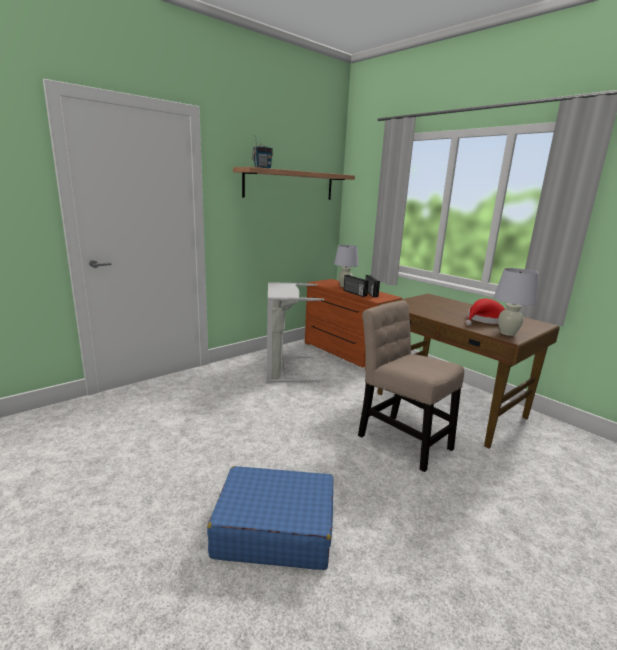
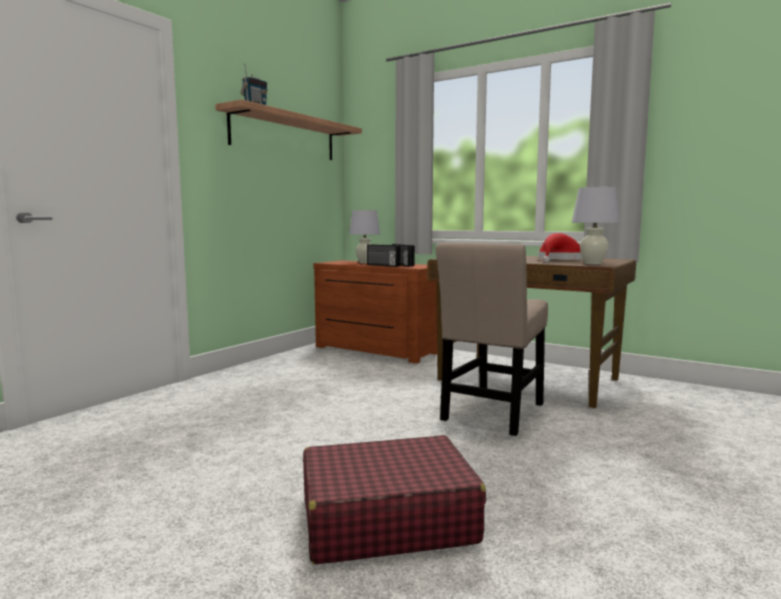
camera: 15 degrees left, 10 degrees down
(274, 529) = (386, 519): blue suitcase -> red suitcase
(283, 369) = (302, 372): grey laundry basket -> none
(401, 439) = (492, 414): beige chair -> beige chair turned 90 degrees counterclockwise

